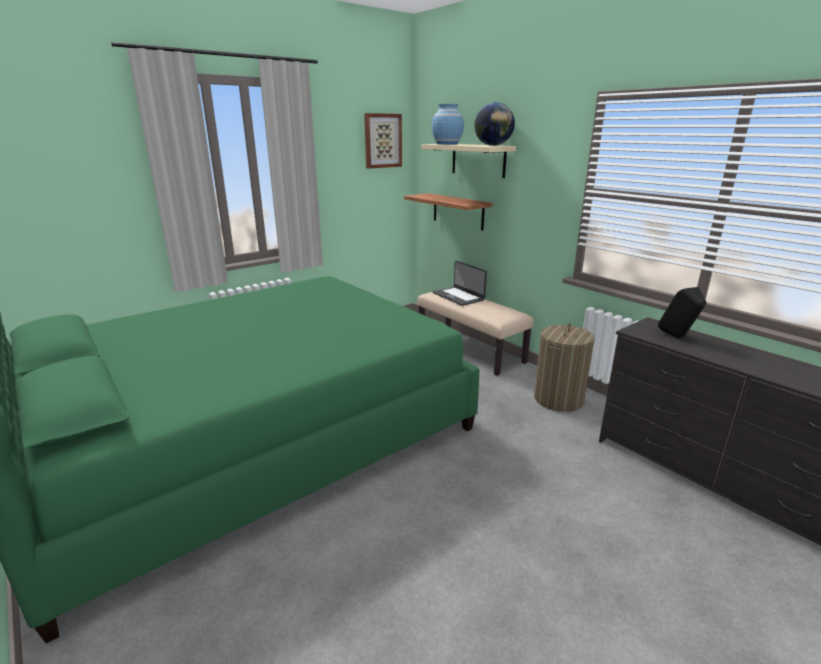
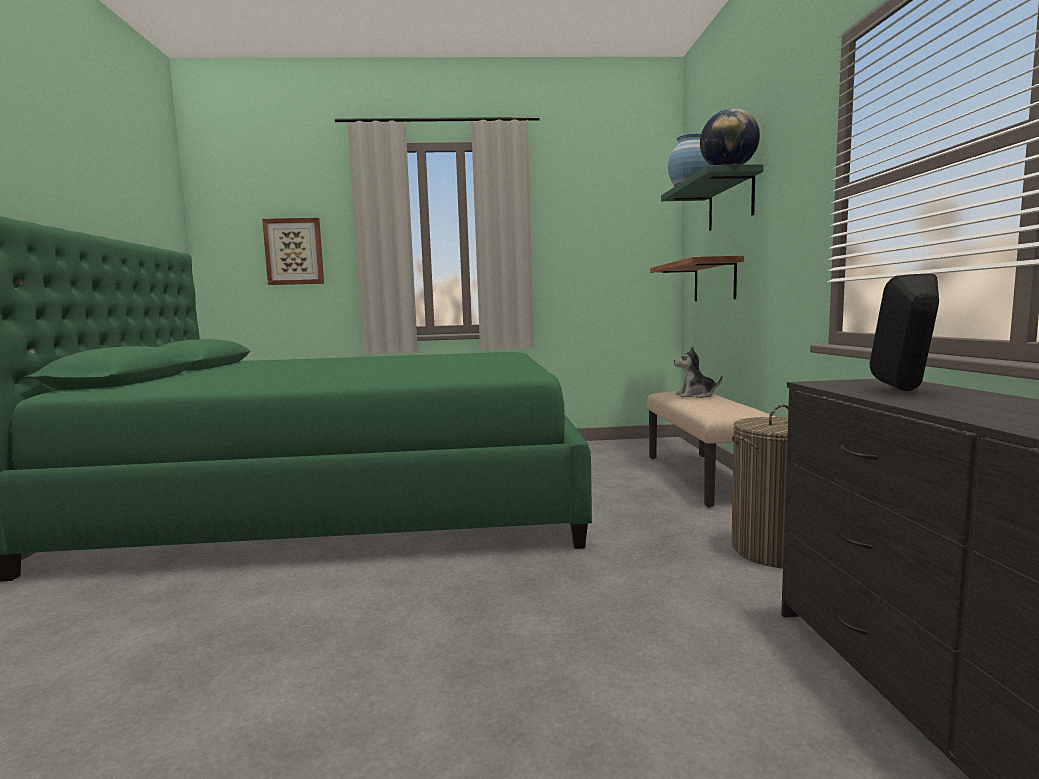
camera: 35 degrees right, 15 degrees down
(382, 141) = (632, 205): picture -> picture (294, 251)
(458, 296) = (696, 395): laptop -> plush toy
(478, 160) = (730, 202): beige shelf -> green shelf

